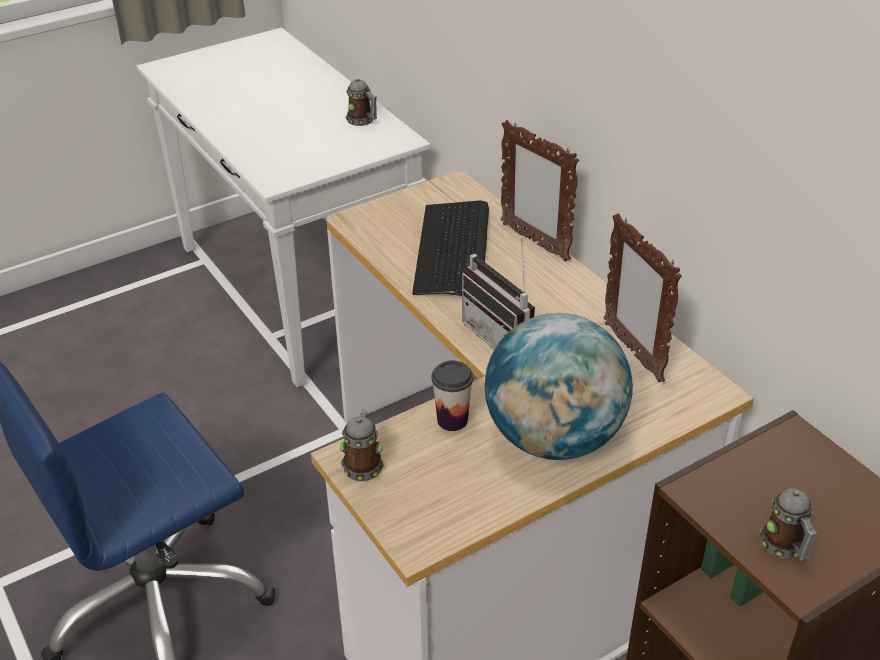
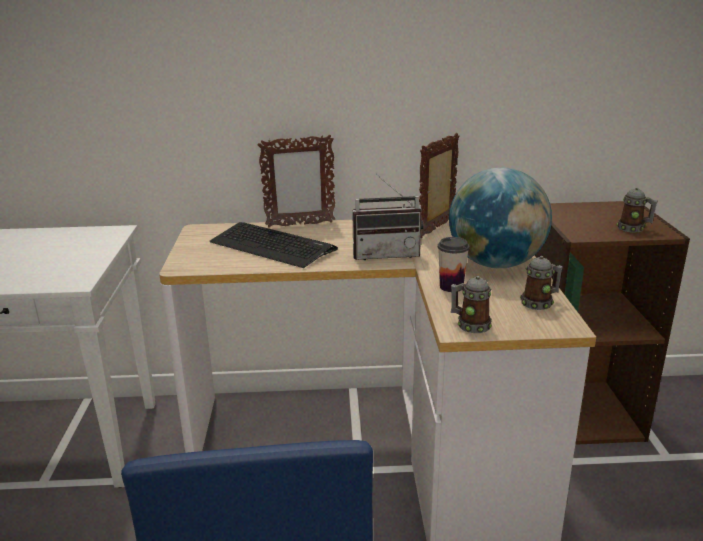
camera: 60 degrees left, 15 degrees down
(363, 121) = (63, 236): mug -> mug (540, 303)
(632, 351) = (437, 228): picture frame -> picture frame turned 120 degrees clockwise

